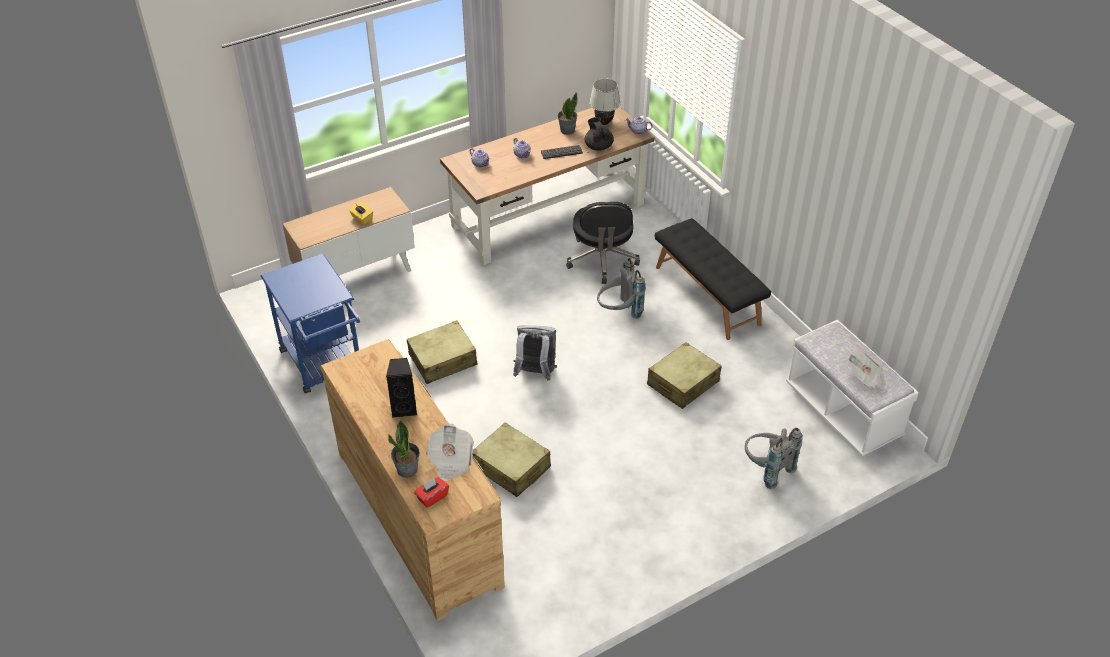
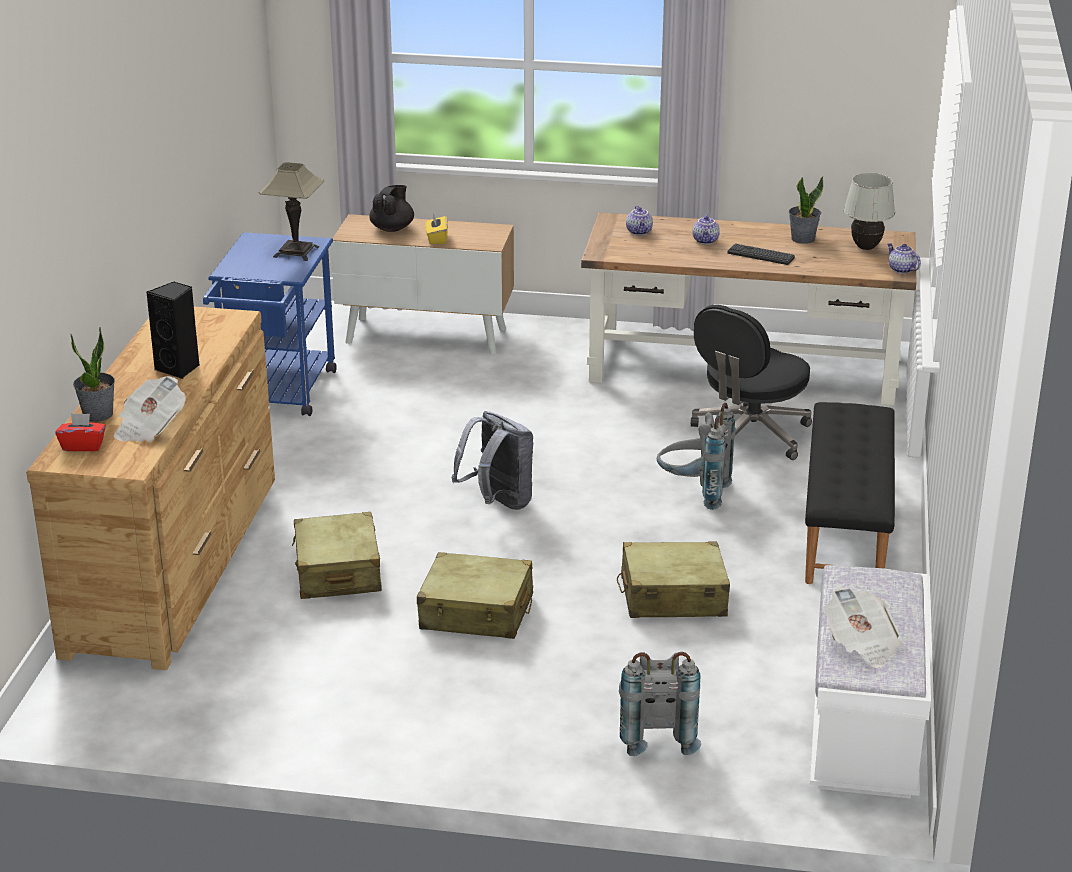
camera: 40 degrees right, 15 degrees down
(317, 275) = (296, 252): none -> table lamp
(443, 360) = (409, 445): beige suitcase -> beige suitcase (476, 612)
(598, 146) = (820, 266): black teapot -> black teapot (392, 228)

